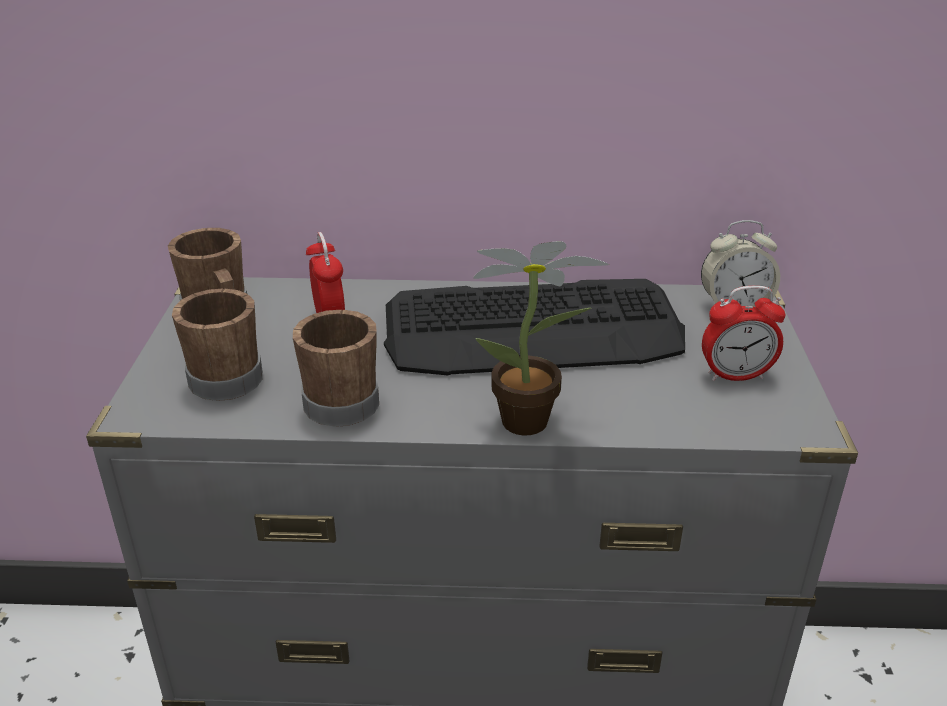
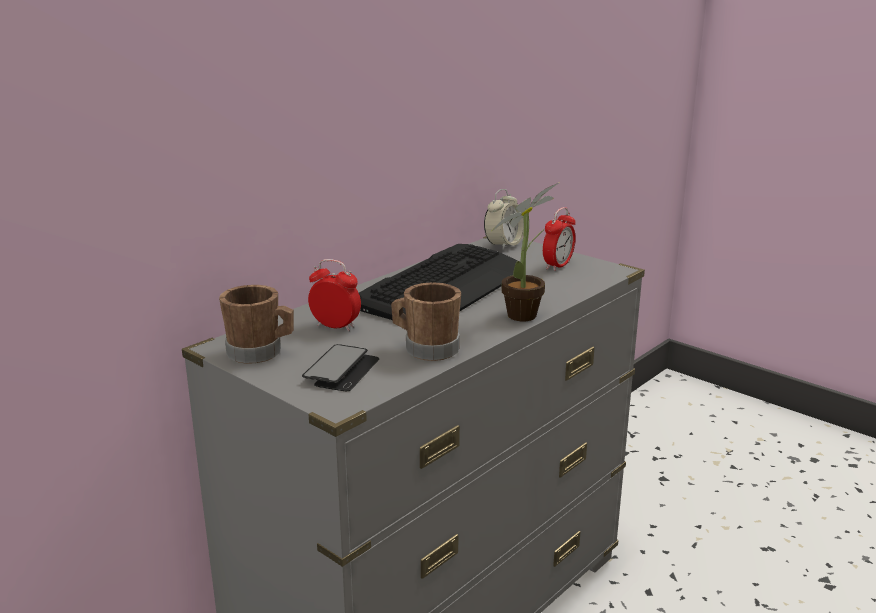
camera: 50 degrees left, 10 degrees down
(224, 375) = (342, 370): brown mug -> phone

